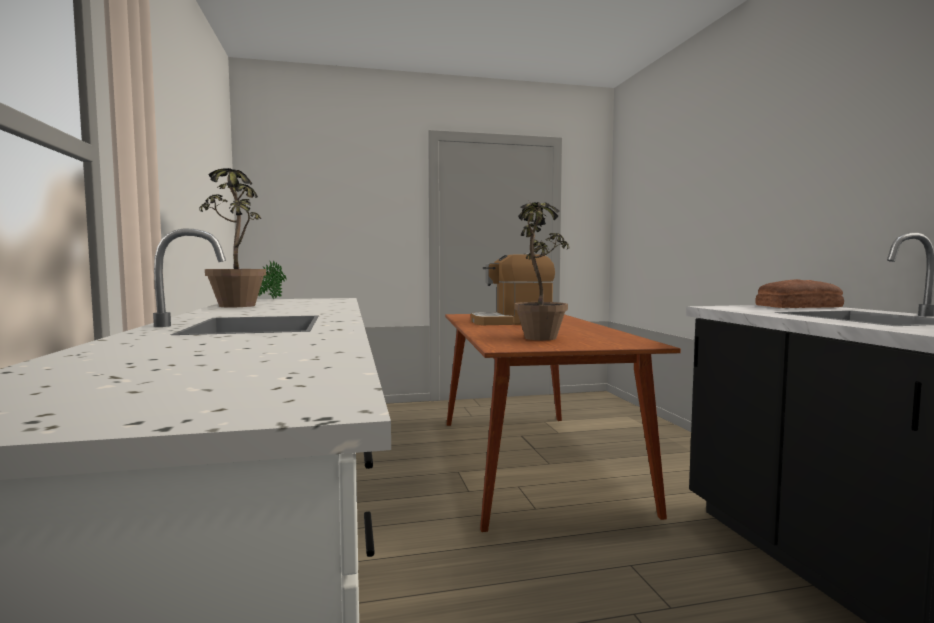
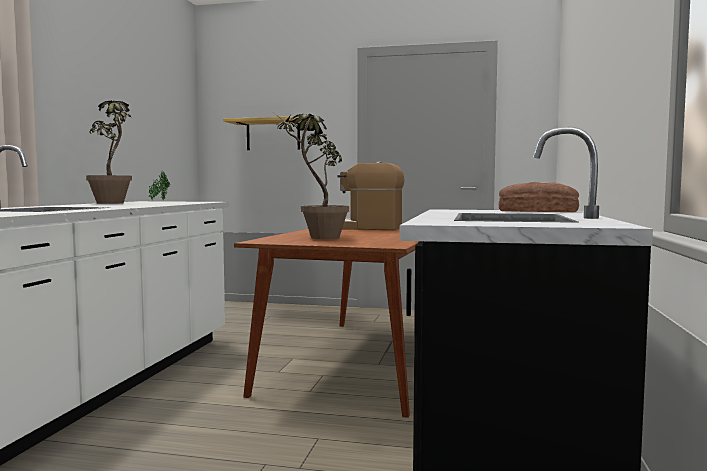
camera: 25 degrees right, 0 degrees up
(333, 218) = (273, 135): none -> shelf

